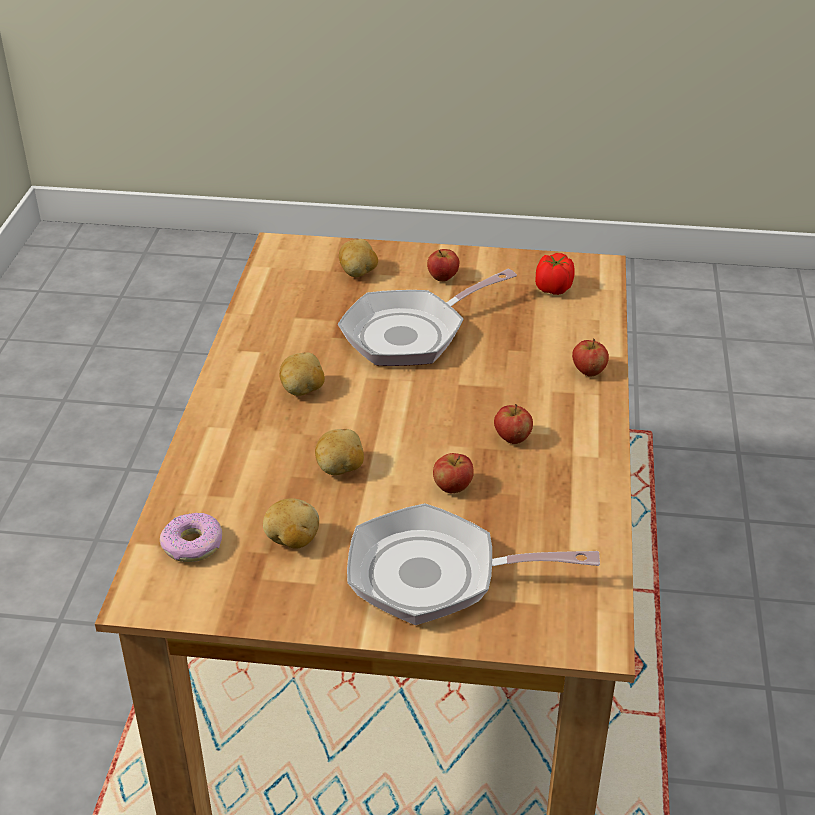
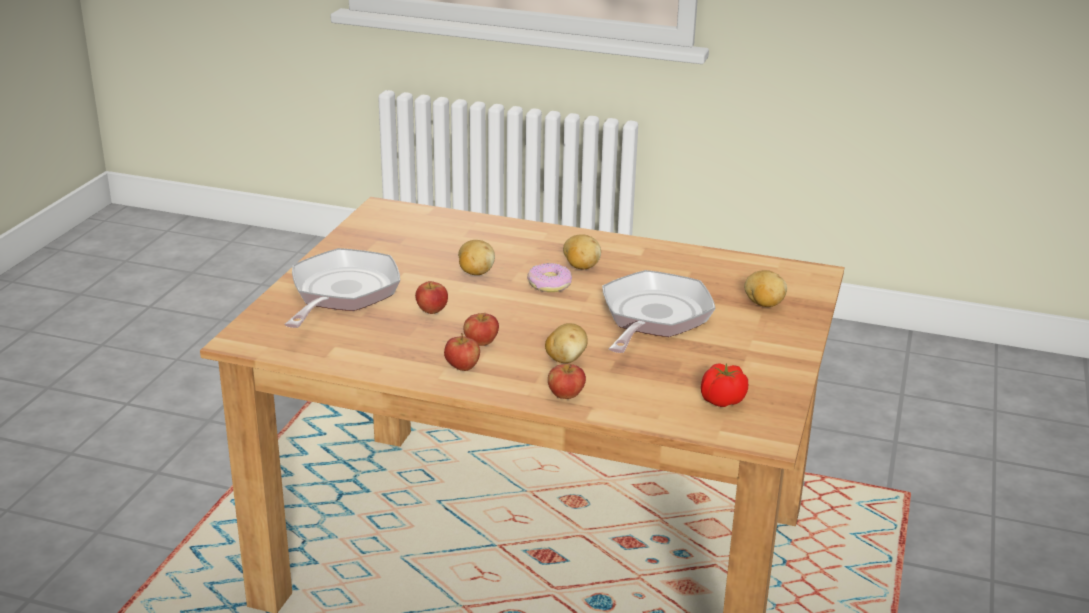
camera: 100 degrees right, 10 degrees down
(193, 545) = (421, 222): donut -> donut (549, 284)
(292, 541) = (406, 251): potato -> potato (566, 359)
(411, 333) = (653, 318): frying pan -> frying pan turned 45 degrees clockwise
(443, 278) = (750, 344): apple -> apple (462, 367)

